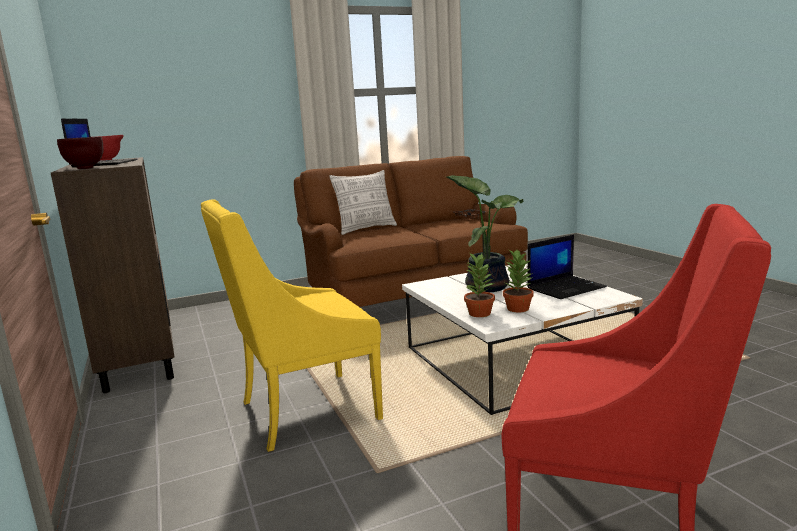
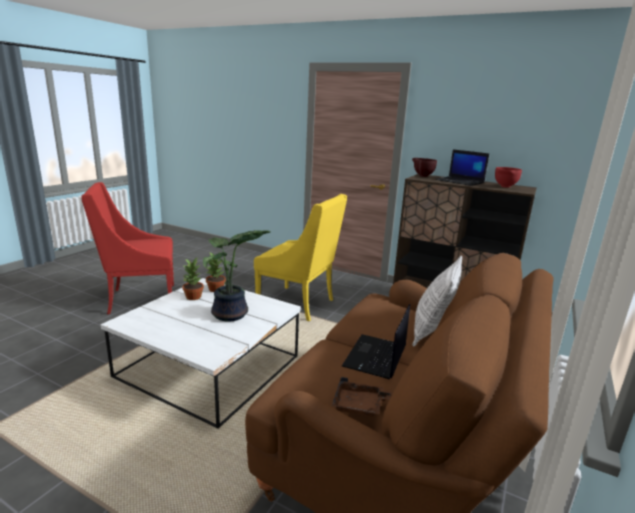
camera: 140 degrees right, 5 degrees up
(304, 411) = (298, 304): yellow armchair -> yellow armchair turned 90 degrees clockwise
(566, 288) = (163, 325): laptop -> laptop (375, 357)

